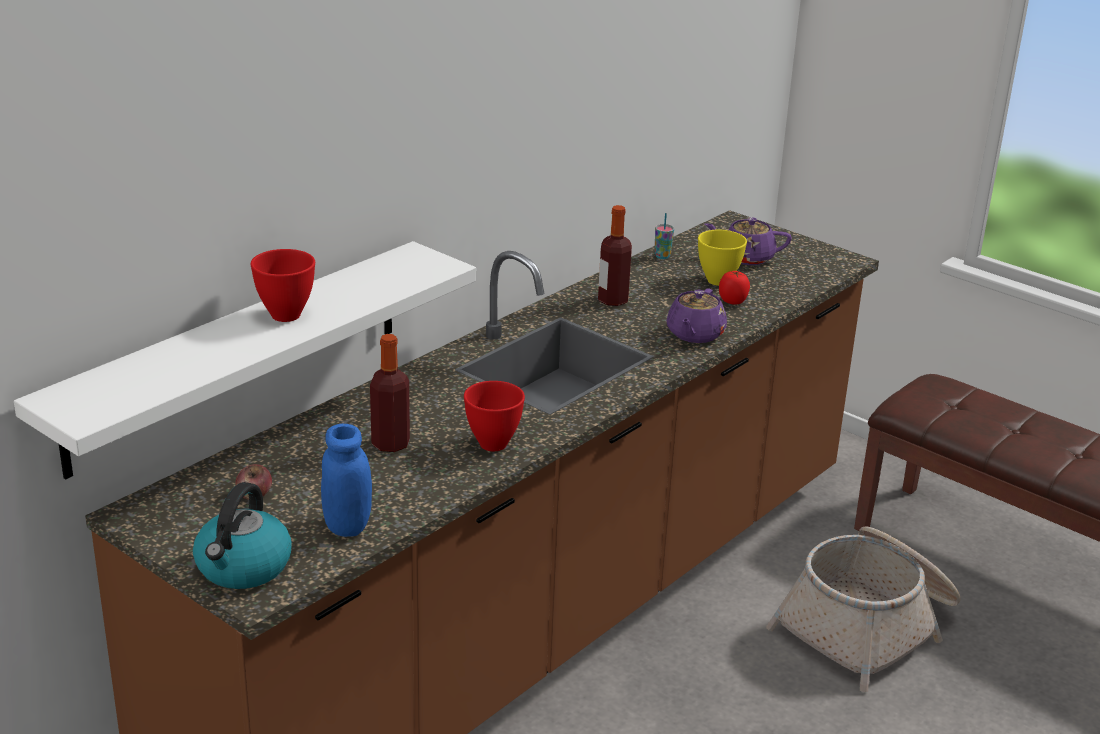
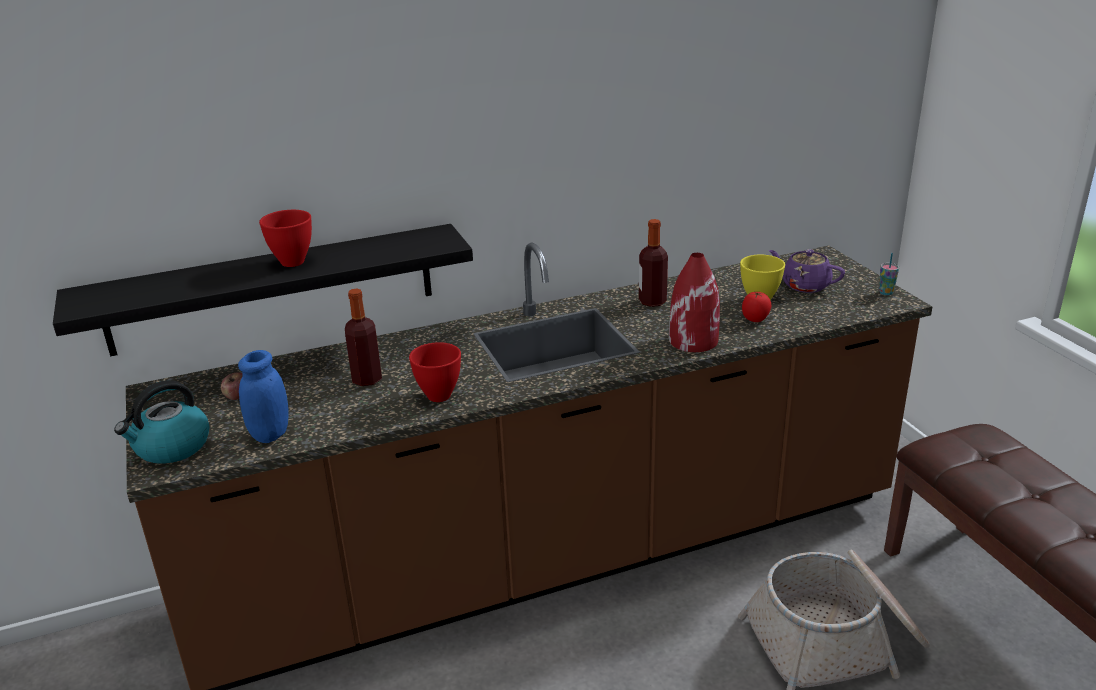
camera: 30 degrees right, 0 degrees up
(238, 355) = (272, 289): white shelf -> black shelf
(662, 256) = (730, 274): cup -> cup (886, 292)
(694, 334) = (693, 340): purple teapot -> red vase

